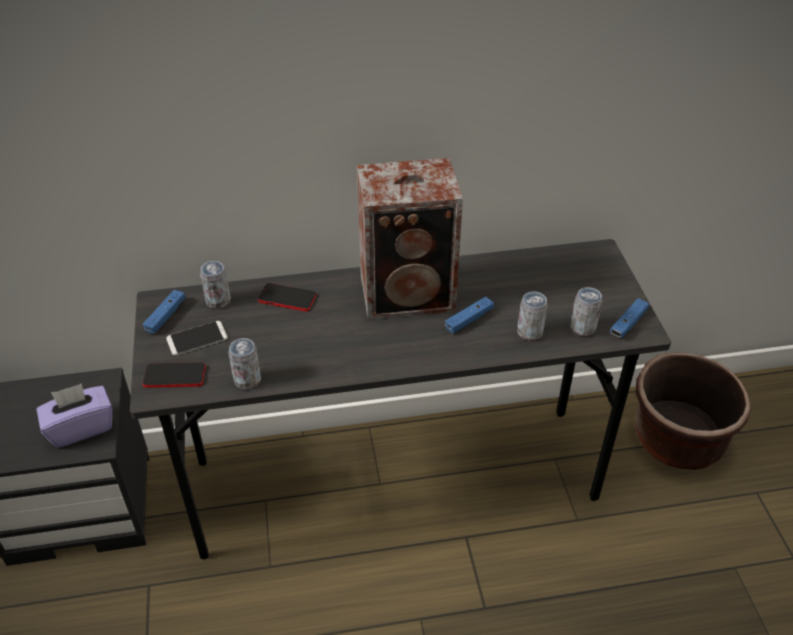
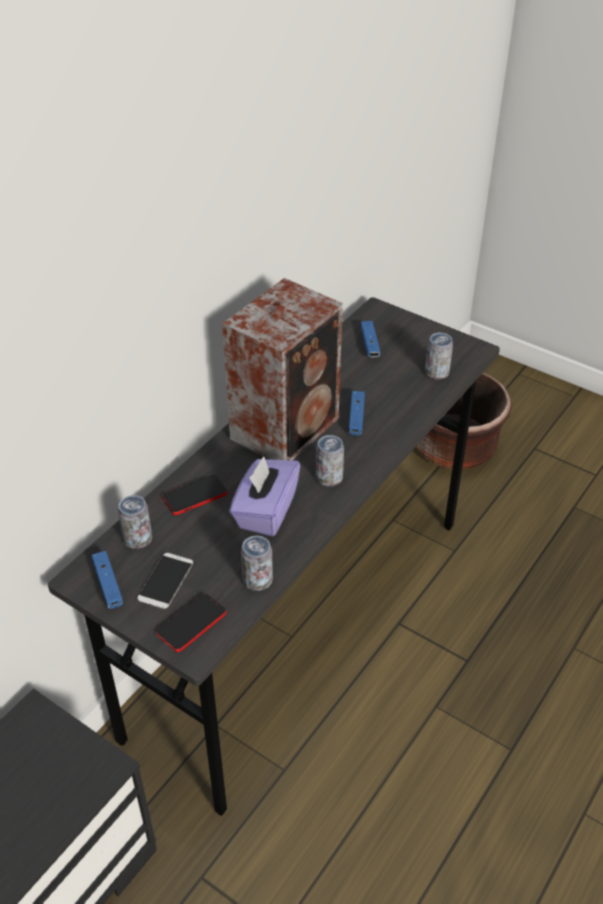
camera: 45 degrees left, 0 degrees up
(81, 427) = (68, 767): purple tissue box -> purple tissue box (265, 511)
(529, 332) = (408, 399): can -> can (329, 478)
(628, 323) = (459, 351): blue game controller -> blue game controller (369, 344)

